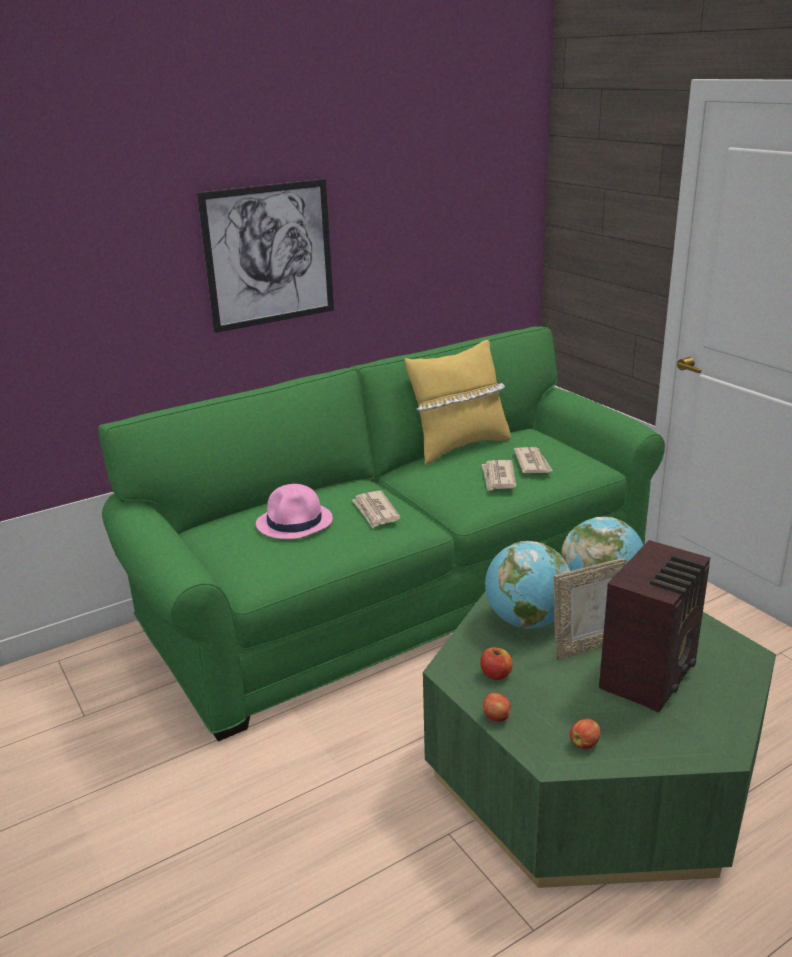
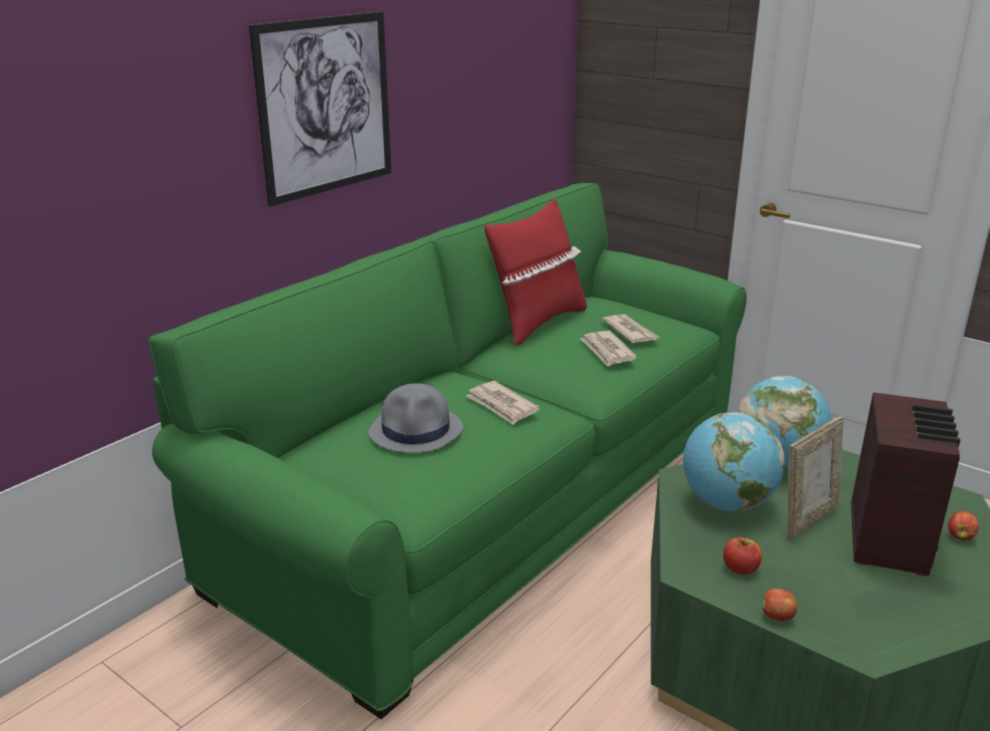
camera: 20 degrees left, 0 degrees up
(295, 522) = (417, 430): pink hat -> grey hat
(459, 446) = (537, 323): yellow pillow -> red pillow
(585, 743) = (885, 625): apple -> apple (960, 536)

